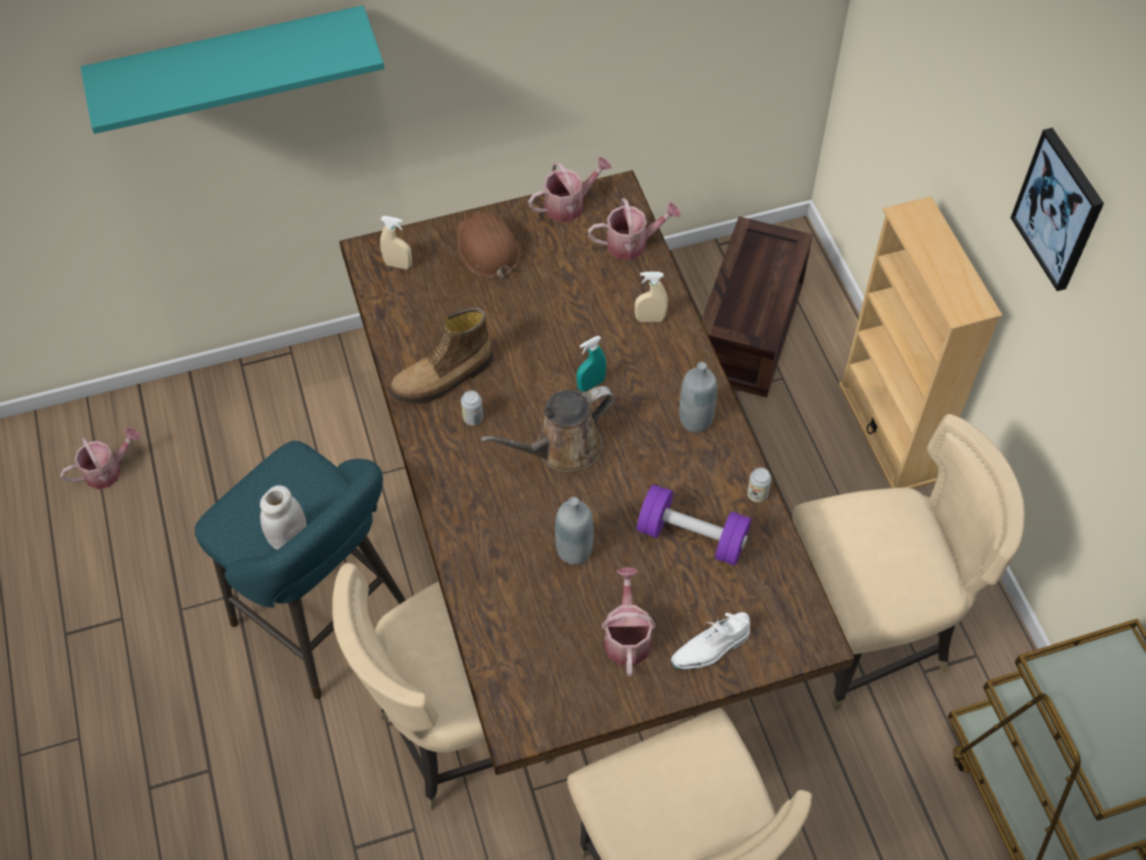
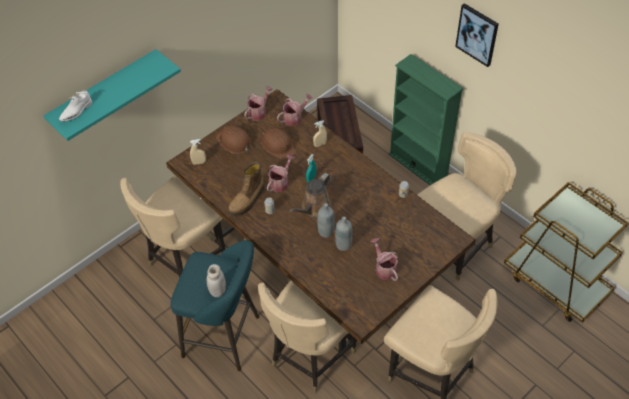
camera: 25 degrees left, 5 degrees down
(108, 470) = (82, 317): watering can -> watering can (280, 182)
(341, 436) = (185, 258): none -> beige chair
(566, 290) = (278, 146): none -> brown hard hat
(692, 536) = (387, 220): purple dumbbell -> none
(695, 420) = (362, 176): grey bottle -> grey bottle (326, 231)
(710, 648) = (419, 259): white shoe -> white shoe (76, 112)
(886, 432) = (418, 165): beige bookcase -> green bookcase

